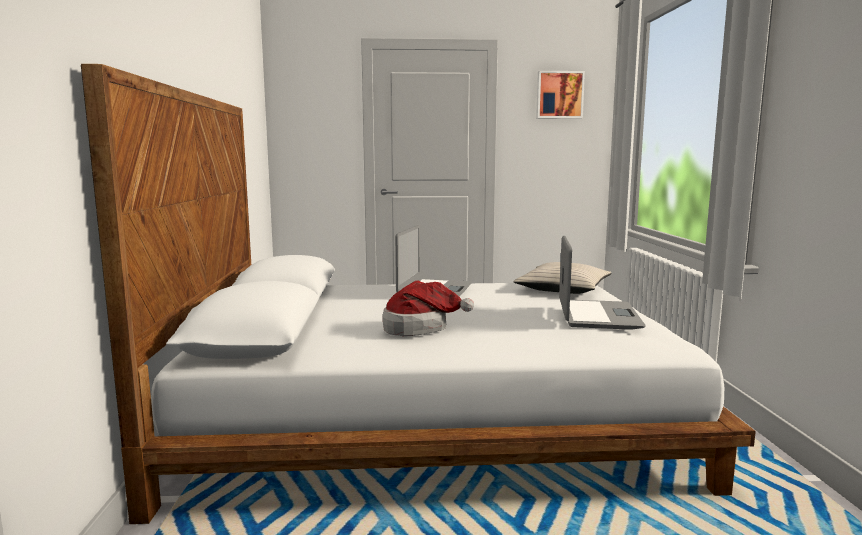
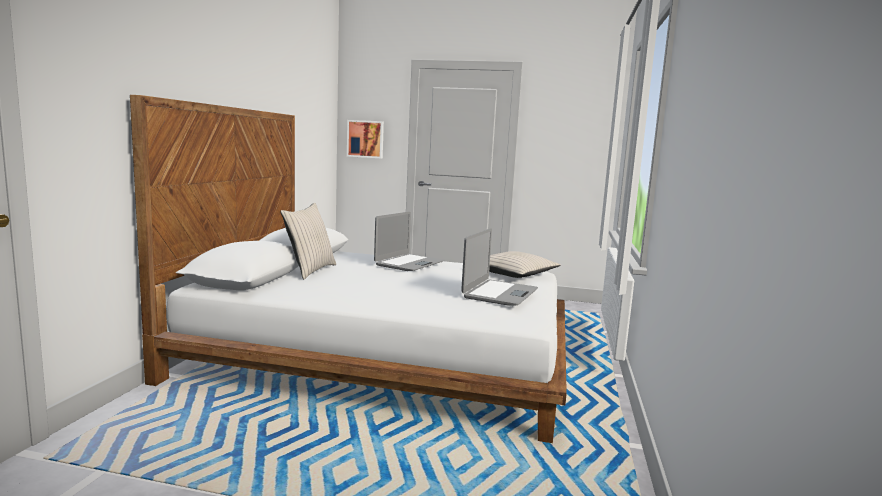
camera: 15 degrees right, 0 degrees up
(324, 316) = (309, 271): none -> beige pillow
(420, 328) = (360, 286): hat -> none
(559, 95) = (574, 110): picture -> picture (365, 139)

